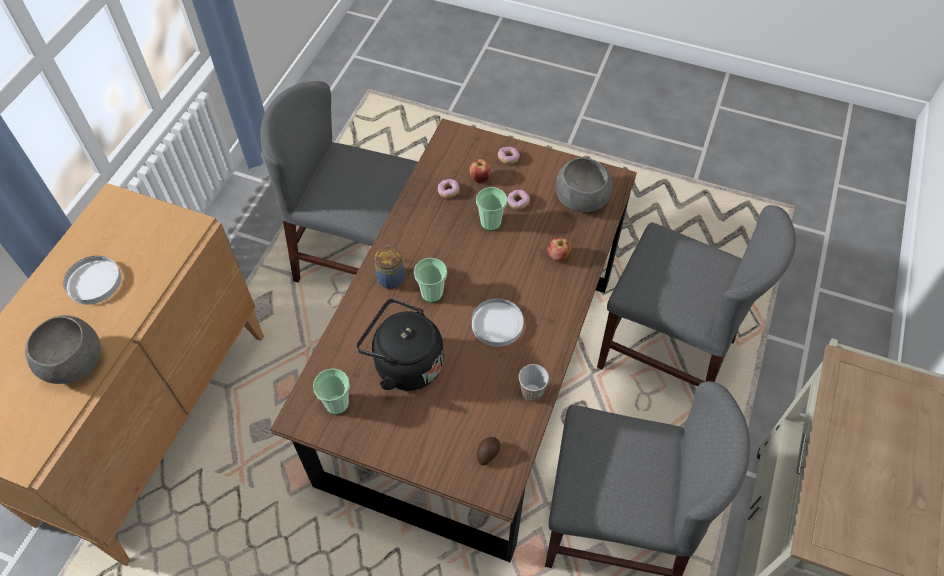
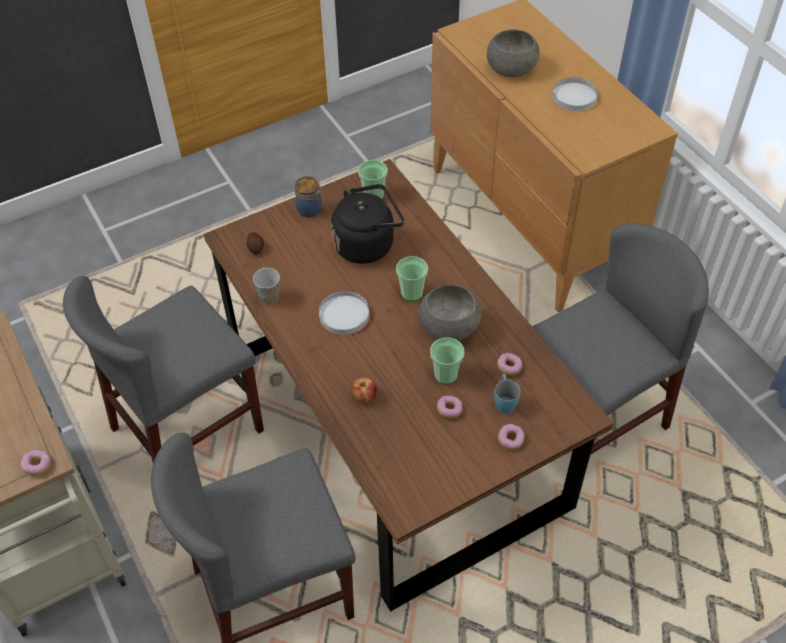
camera: 130 degrees right, 5 degrees down
(391, 277) = (451, 278): jar -> jar (310, 210)
(480, 178) = (504, 401): apple -> blue mug
(581, 198) = (409, 463): grey bowl -> grey bowl (449, 326)
(854, 368) = (37, 466): none -> donut

